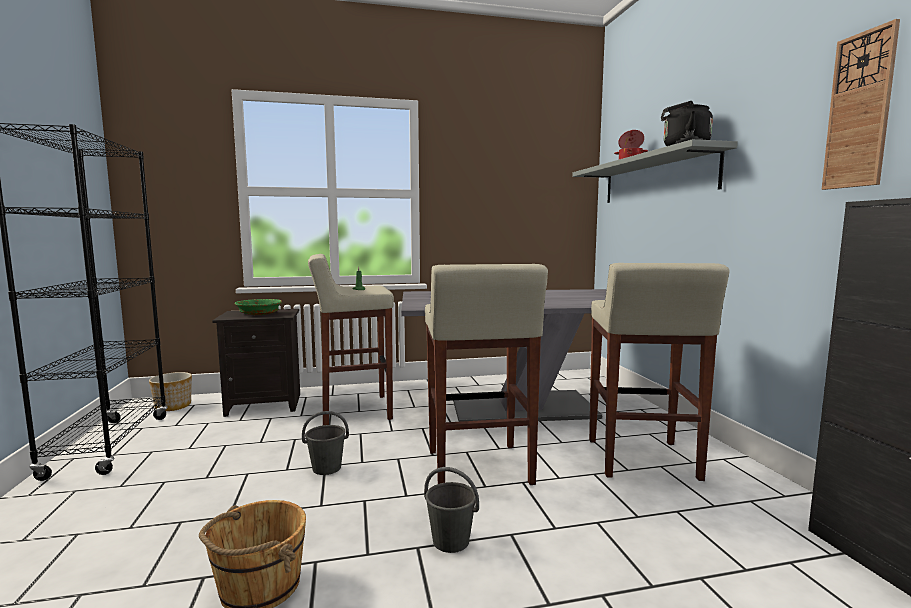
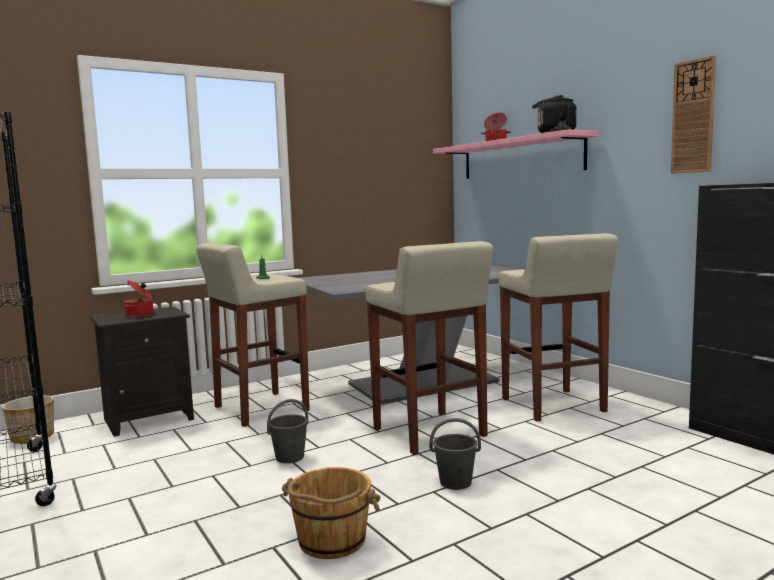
camera: 20 degrees left, 0 degrees up
(259, 313) = (140, 315): green bowl -> cooking pot
(655, 179) = (520, 158): grey shelf -> pink shelf

